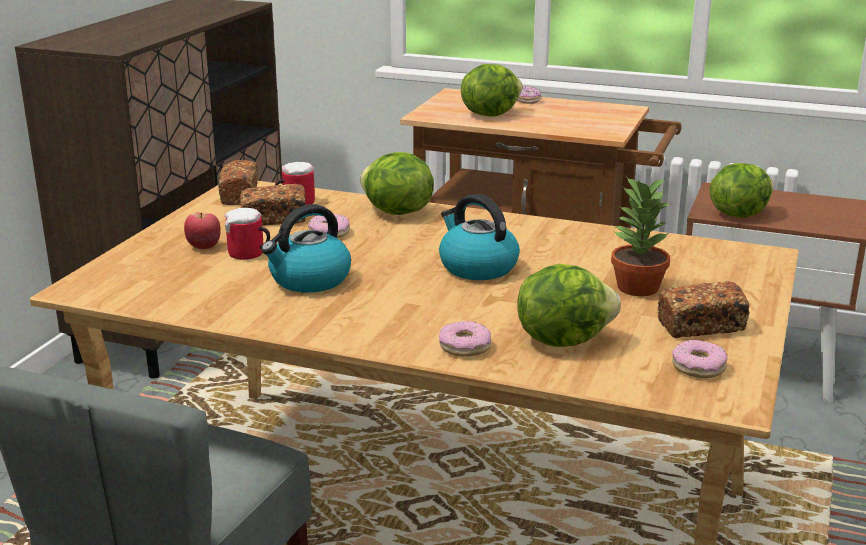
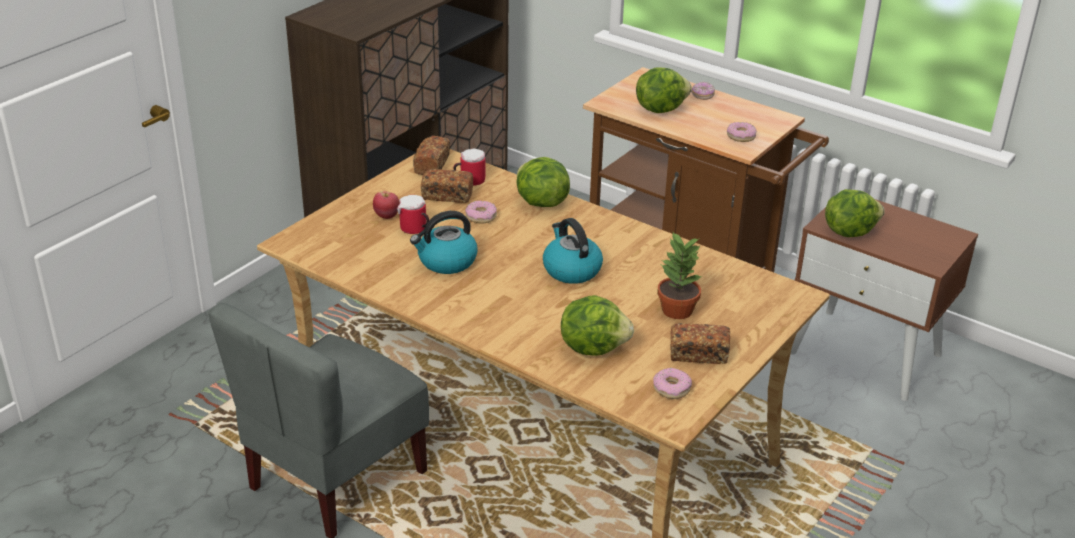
camera: 15 degrees right, 10 degrees up
(465, 346) = (523, 341): donut -> donut (741, 136)

